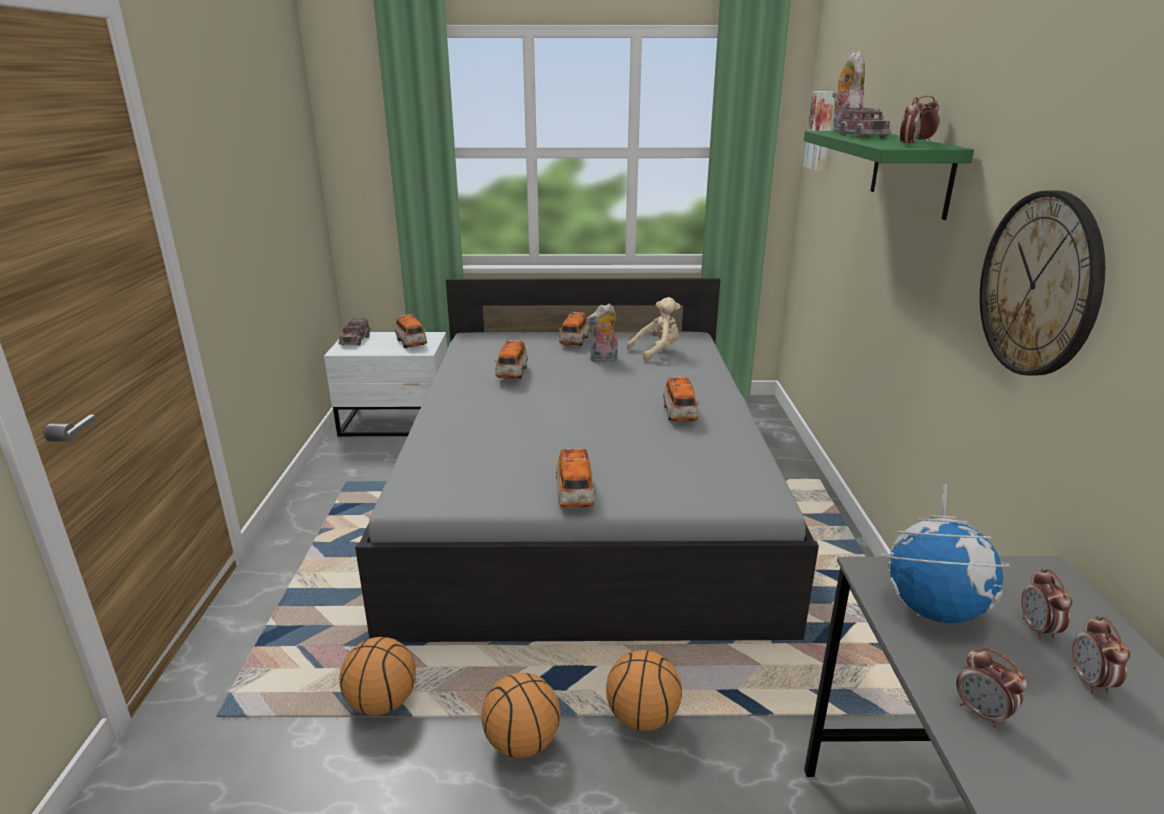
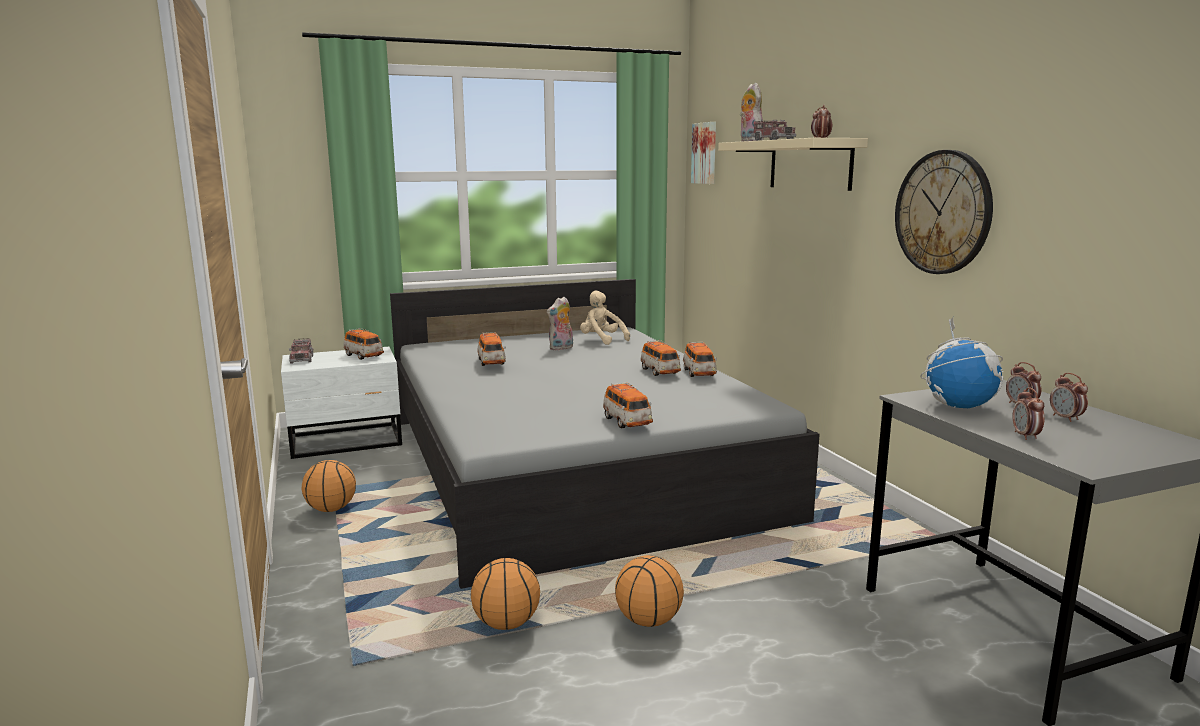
camera: 20 degrees left, 10 degrees down
(574, 341) = (523, 340): toy car -> toy car (699, 373)
(641, 716) = (729, 586): basketball -> basketball (331, 509)
(657, 352) = (601, 340): beige plush toy -> beige plush toy turned 90 degrees counterclockwise
(910, 171) = (810, 164): green shelf -> beige shelf
(982, 713) = (1025, 436): alarm clock -> alarm clock turned 60 degrees clockwise

